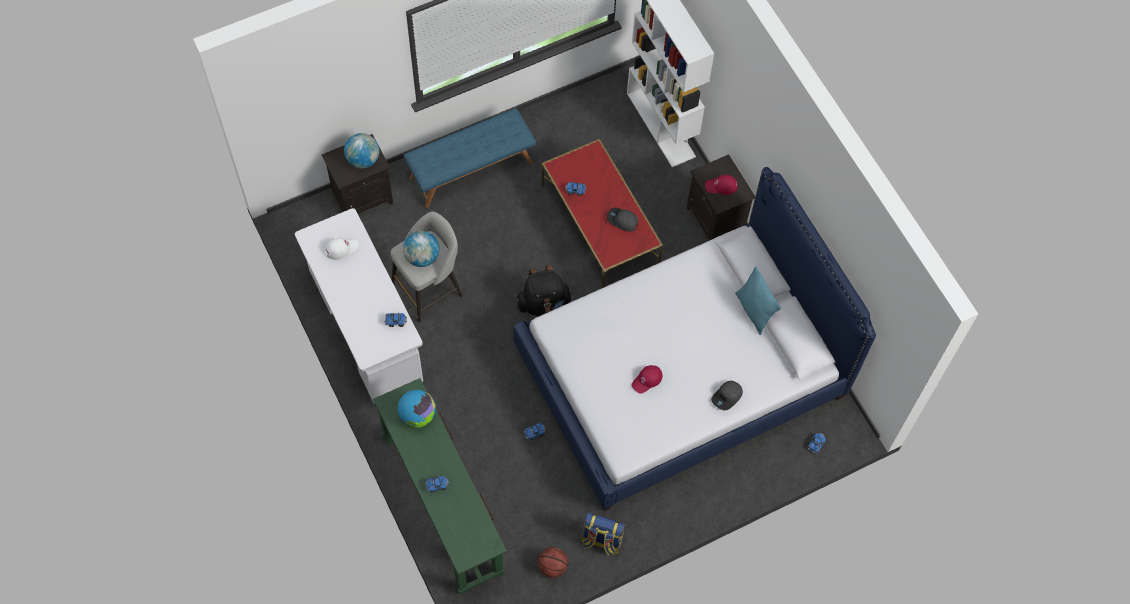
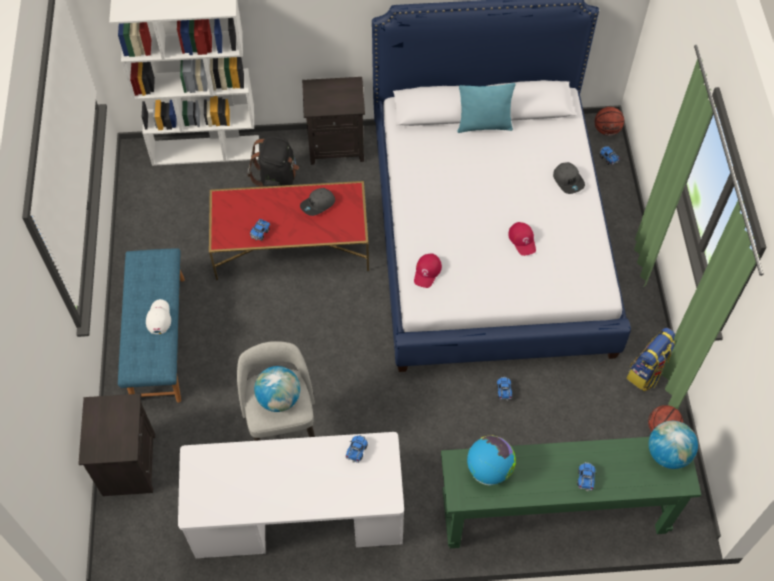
camera: 65 degrees left, 5 degrees down
(341, 248) = (229, 478): white cap -> white cap (158, 317)
(363, 159) = (113, 419): globe -> globe (667, 453)
(543, 303) = (356, 328): black backpack -> black backpack (277, 181)
(721, 186) = (335, 98): red cap -> red cap (427, 272)
(849, 434) = (607, 130): none -> basketball

